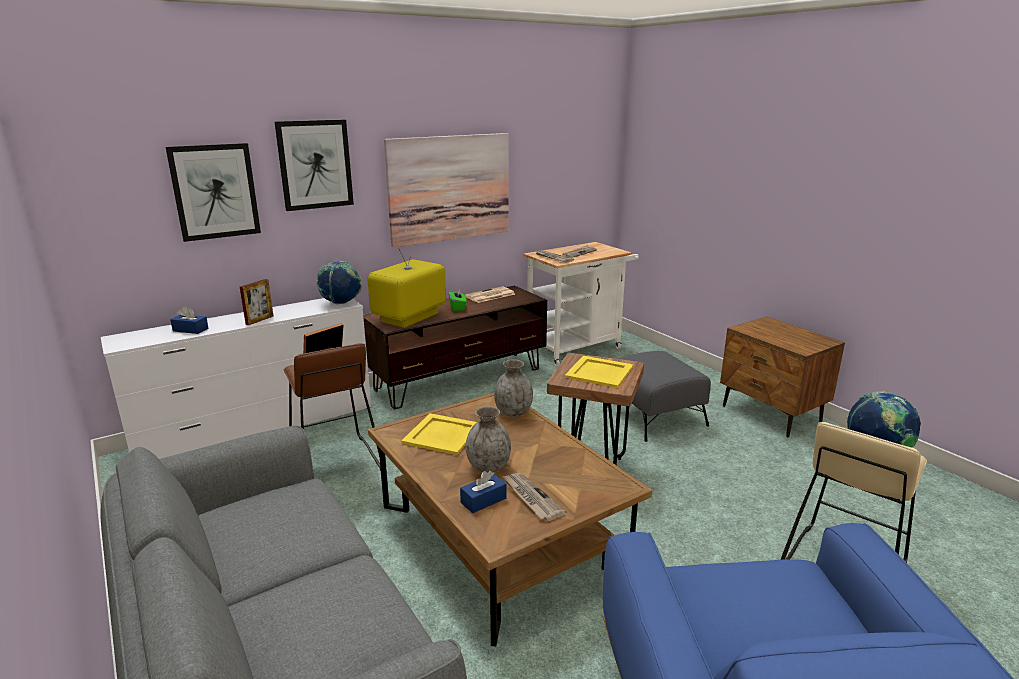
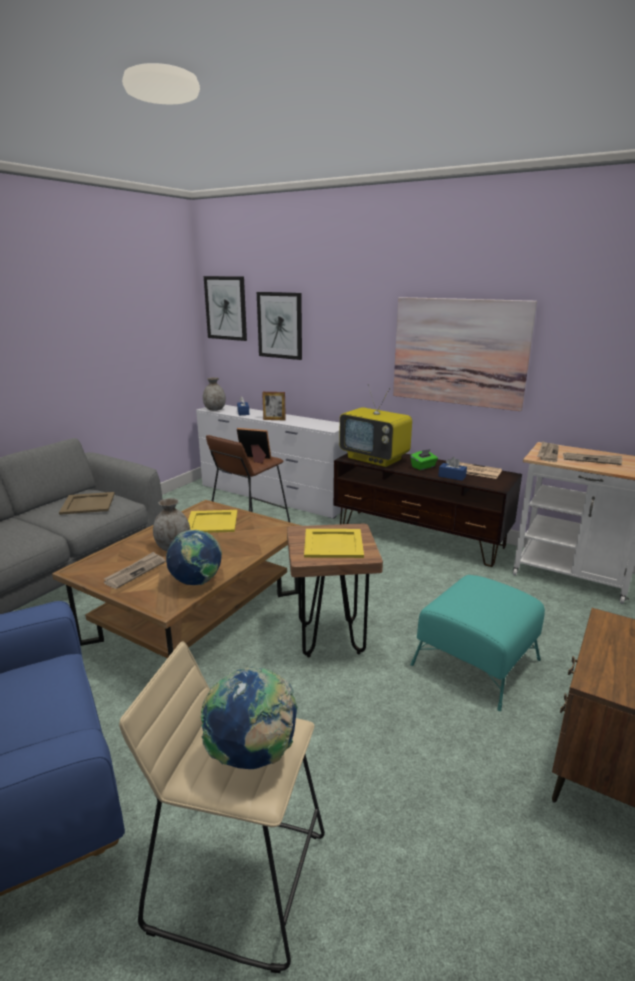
camera: 65 degrees right, 0 degrees up
(279, 516) = (88, 503): none -> beige tray
(315, 164) = (343, 314): picture -> picture (226, 308)
(341, 303) = (330, 427): globe -> globe (197, 582)
(410, 318) = (375, 459): television -> television turned 150 degrees counterclockwise
(483, 500) = (126, 555): blue tissue box -> blue tissue box (452, 476)
(513, 412) = (265, 538): grey vase -> grey vase (214, 409)
(655, 417) = (475, 662): grey ottoman -> turquoise ottoman

